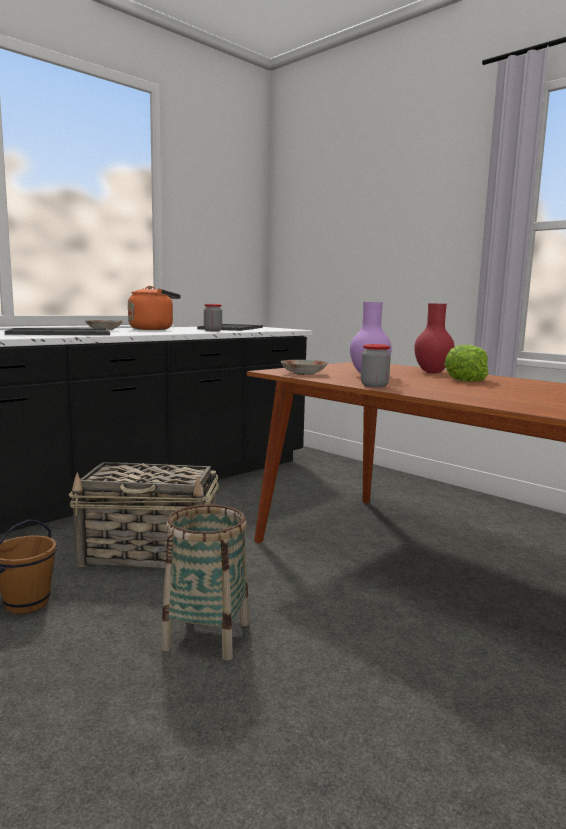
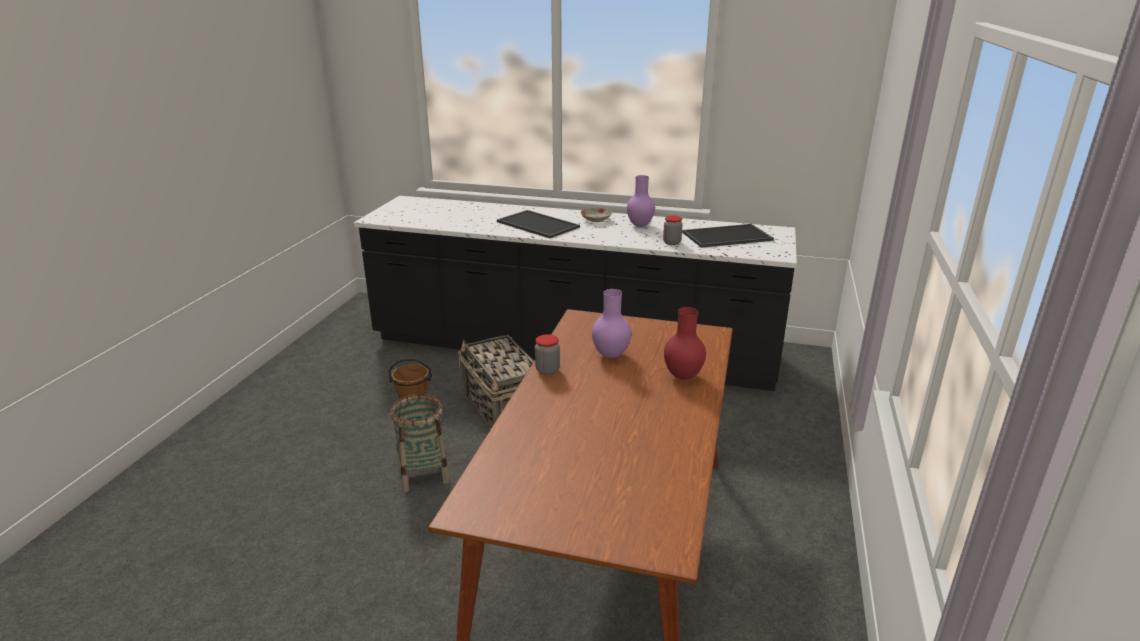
camera: 60 degrees right, 15 degrees up
(153, 329) = (640, 225): orange kettle -> purple vase
(303, 374) = (579, 330): plate -> none
(465, 379) = (651, 399): lettuce -> none

